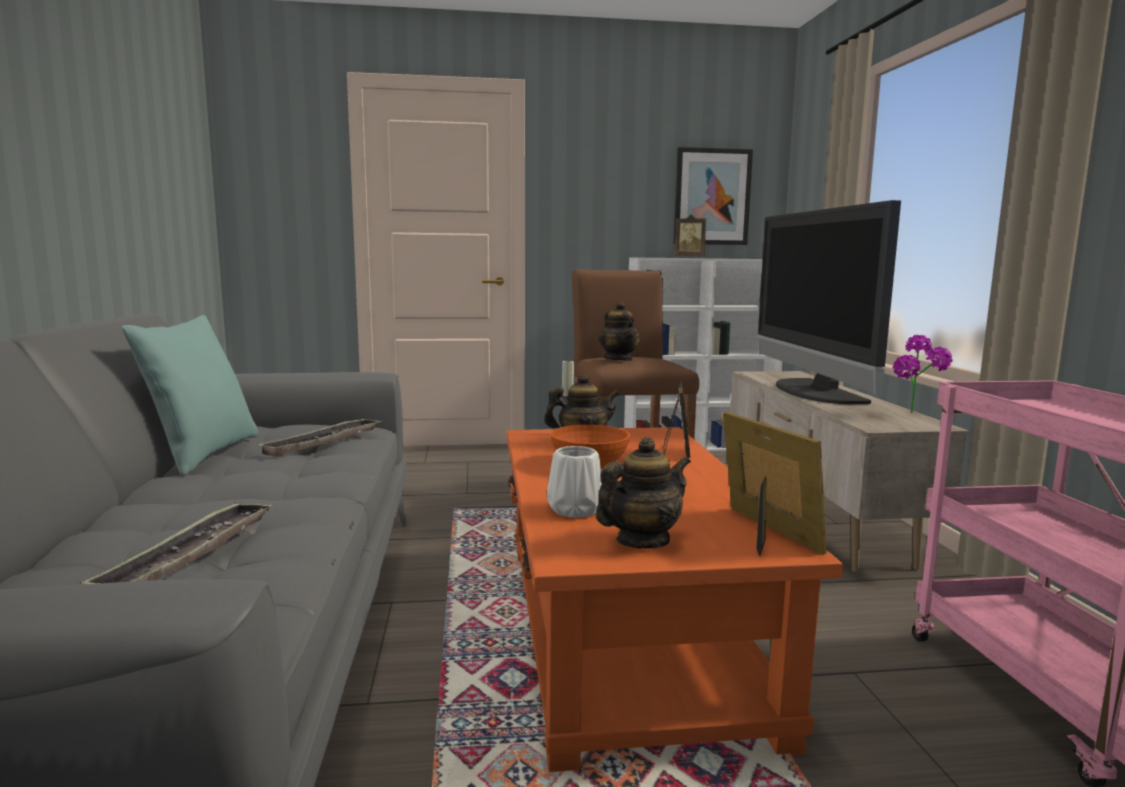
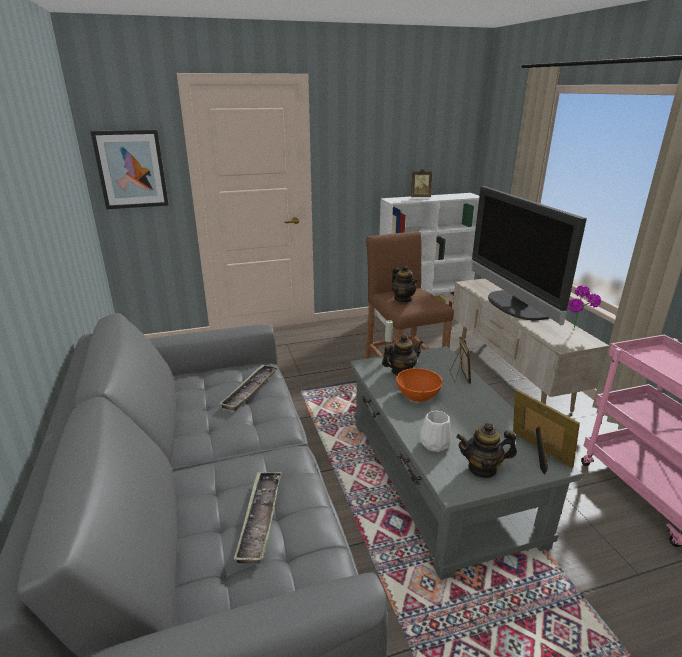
camera: 10 degrees left, 15 degrees up
(203, 454) = (184, 412): turquoise pillow -> none
(625, 629) = (439, 477): orange coffee table -> grey coffee table
(642, 541) = (482, 468): teapot -> teapot turned 135 degrees counterclockwise
(712, 197) = (433, 152): picture -> picture (131, 169)

